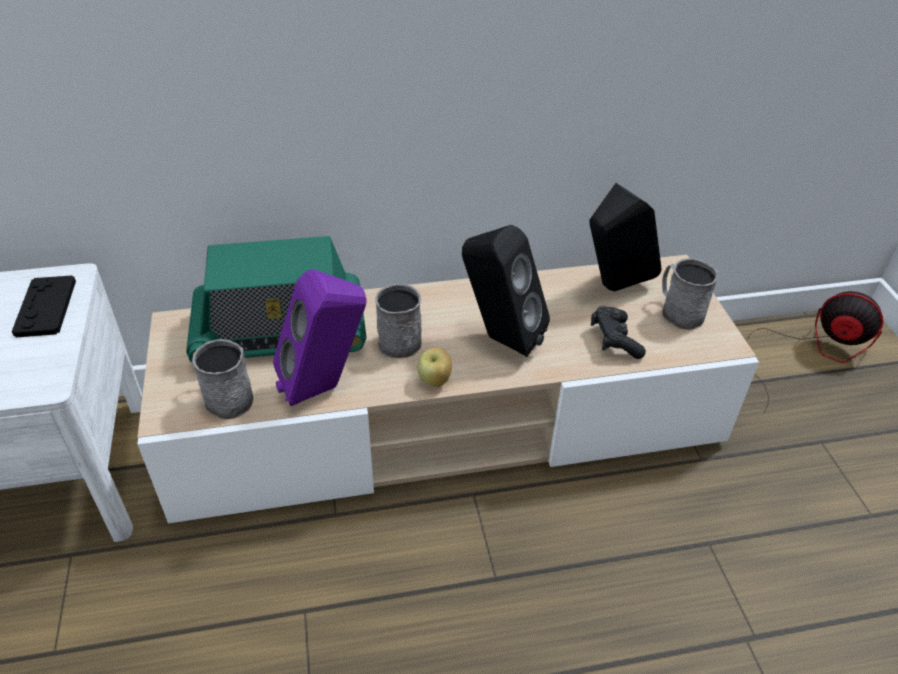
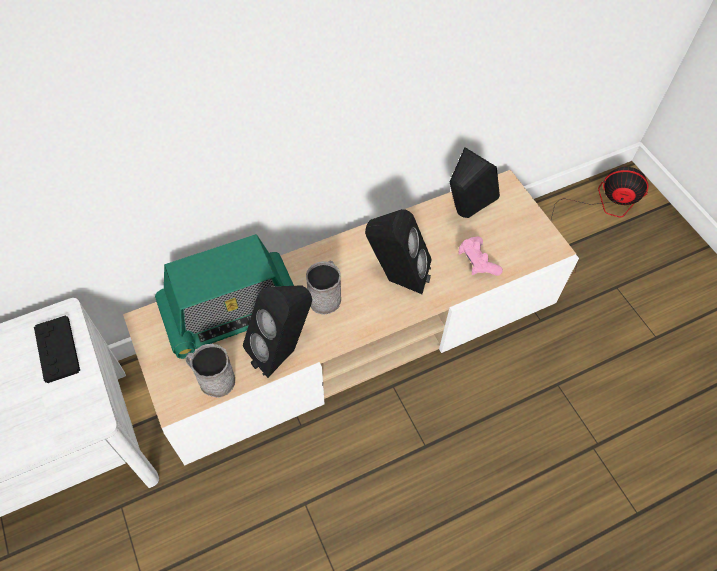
camera: 15 degrees left, 15 degrees up
(326, 387) = (284, 351): purple speaker -> black speaker
(435, 381) = (361, 327): apple -> none
(614, 340) = (477, 262): black game controller -> pink game controller
(678, 312) = (515, 226): grey mug -> none

